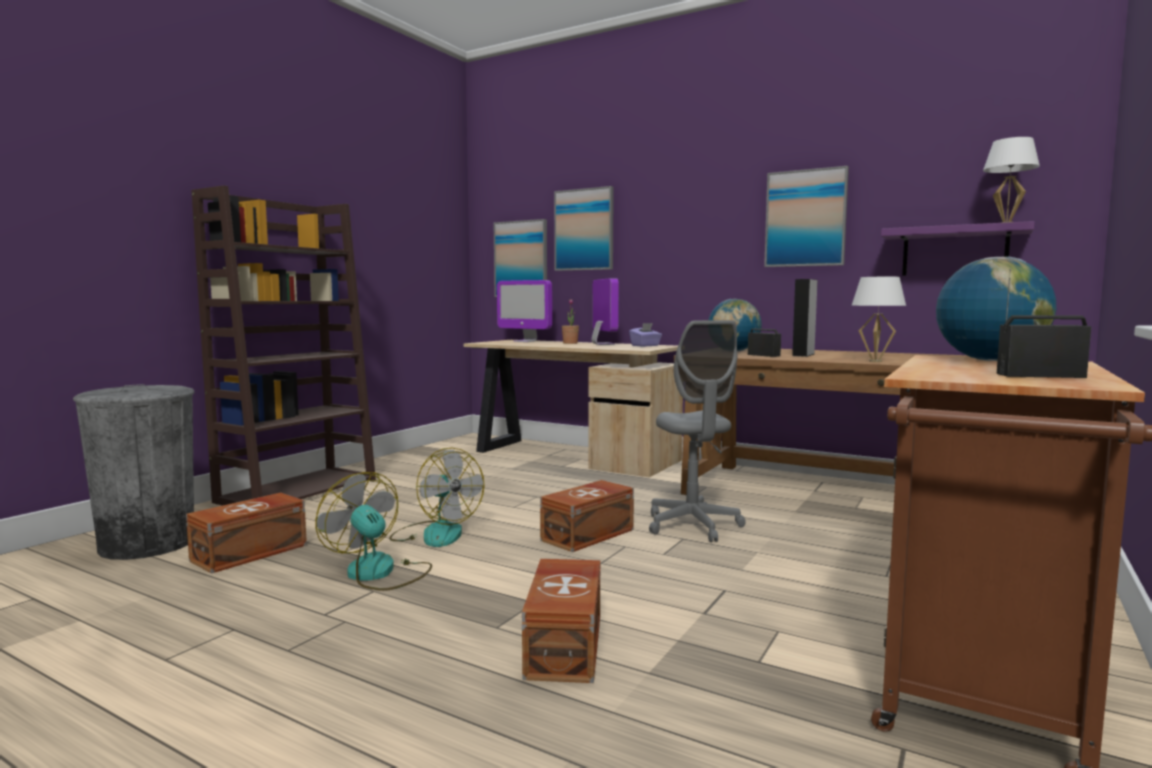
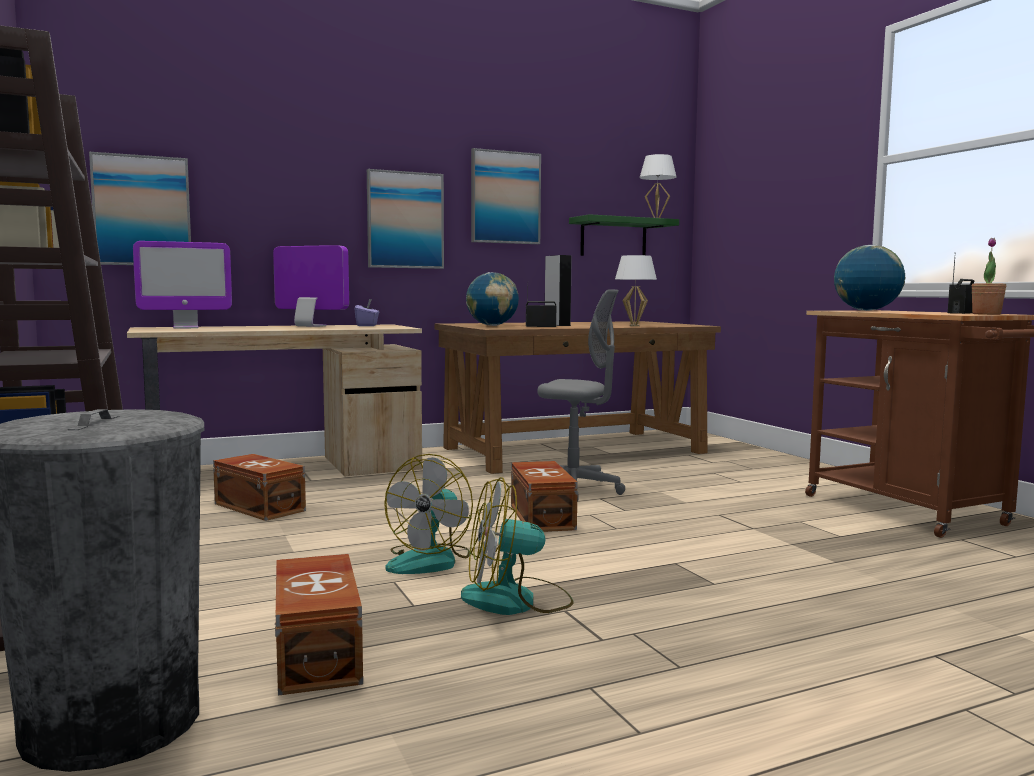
camera: 55 degrees left, 0 degrees up
(435, 533) = (430, 560): fan -> fan turned 120 degrees clockwise
(567, 645) = (771, 571): brown storage box -> brown storage box (260, 506)
(570, 343) = (265, 327): potted plant -> potted plant (986, 314)
(584, 230) = (250, 180): picture -> picture (405, 220)
(954, 252) = (613, 238): purple shelf -> green shelf

